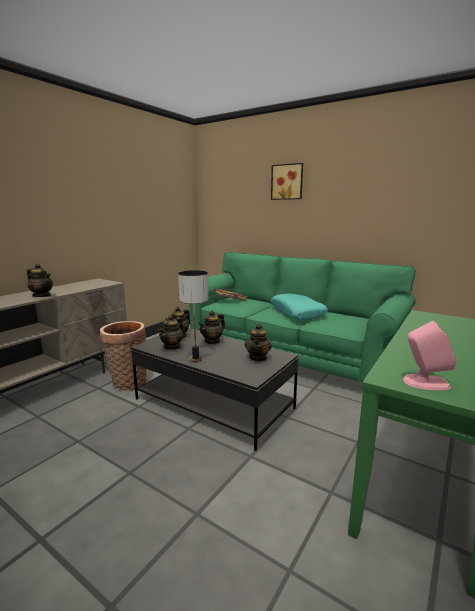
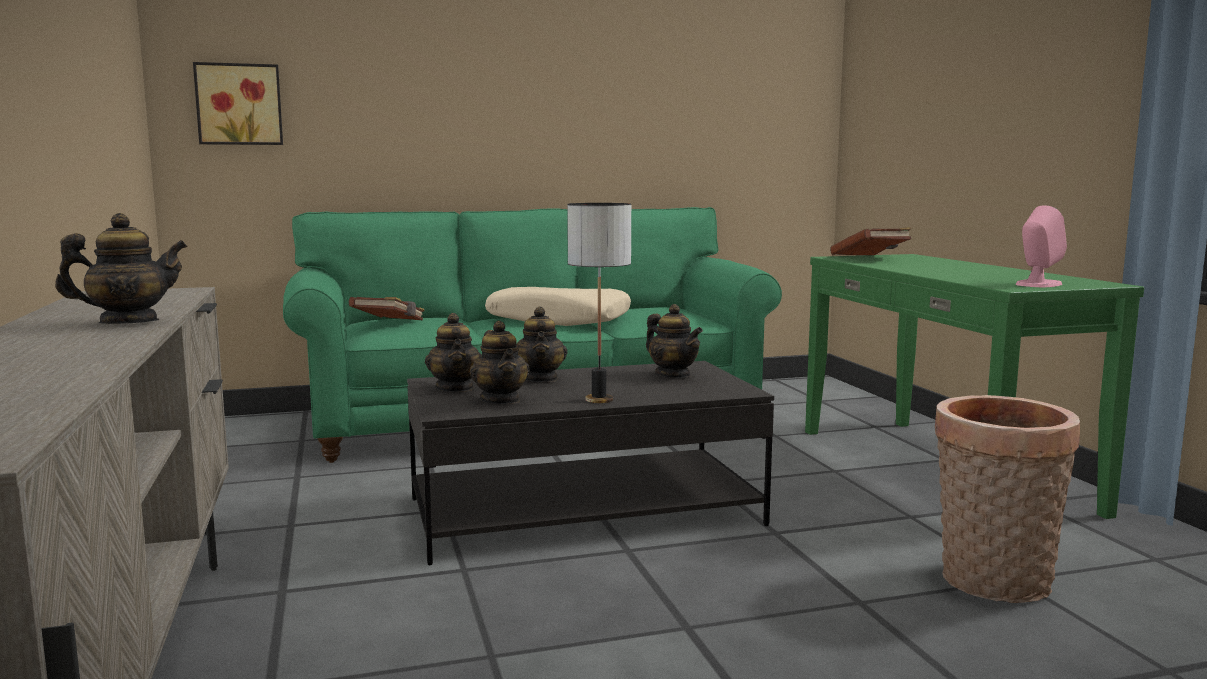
camera: 50 degrees left, 5 degrees down
(127, 382) = (331, 557): basket -> basket (992, 584)
(287, 182) = (436, 47): picture -> picture (239, 104)
(297, 313) = (559, 320): turquoise pillow -> beige pillow
(440, 320) = (870, 258): none -> brown book

